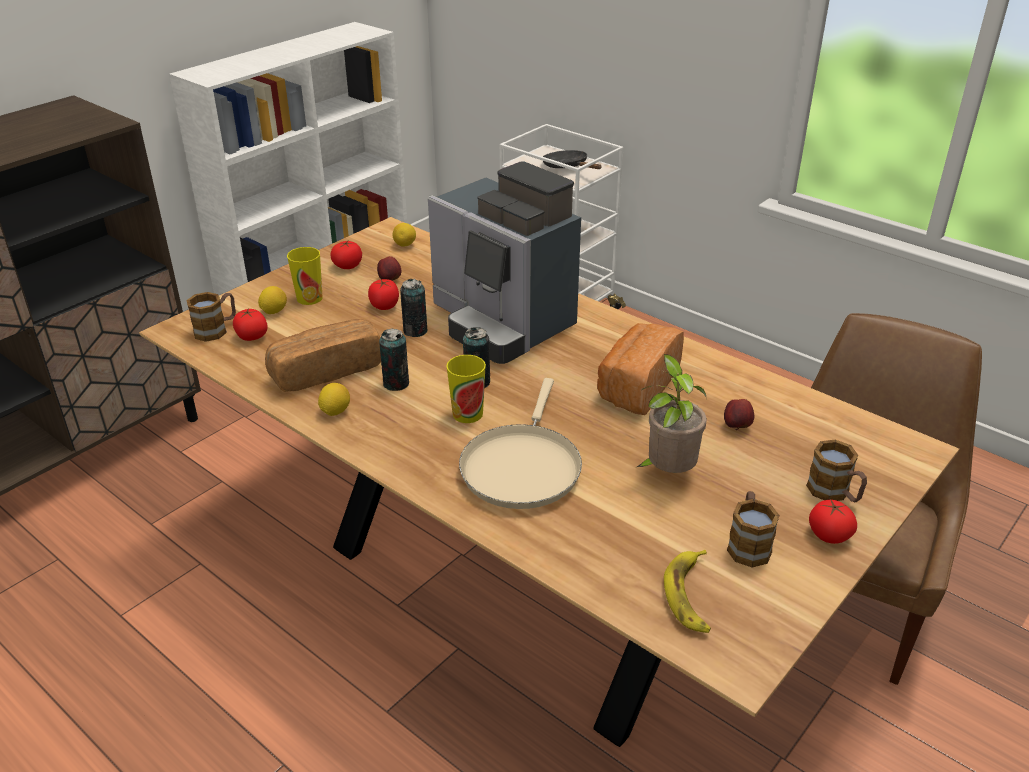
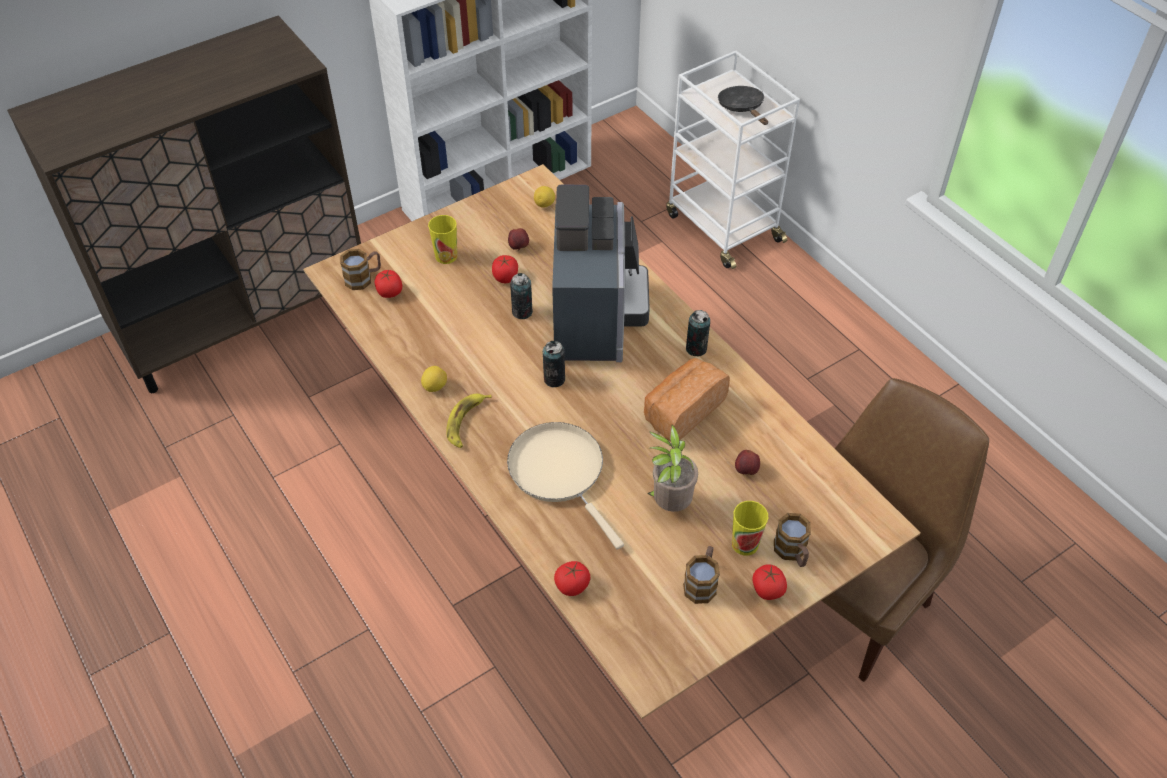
camera: 15 degrees right, 15 degrees up
(274, 311) = (413, 266): lemon -> none
(326, 371) = (438, 342): bread -> none
(347, 266) = (488, 222): tomato -> tomato (572, 585)
(396, 384) = (489, 367): can -> can (696, 349)
(467, 414) = (536, 411): cup -> cup (745, 544)
(502, 323) = (597, 317): coffee machine -> coffee machine turned 150 degrees counterclockwise
(522, 466) = (560, 472): beige frying pan -> beige frying pan turned 120 degrees clockwise
(690, 595) = (638, 616): banana -> banana (466, 422)

